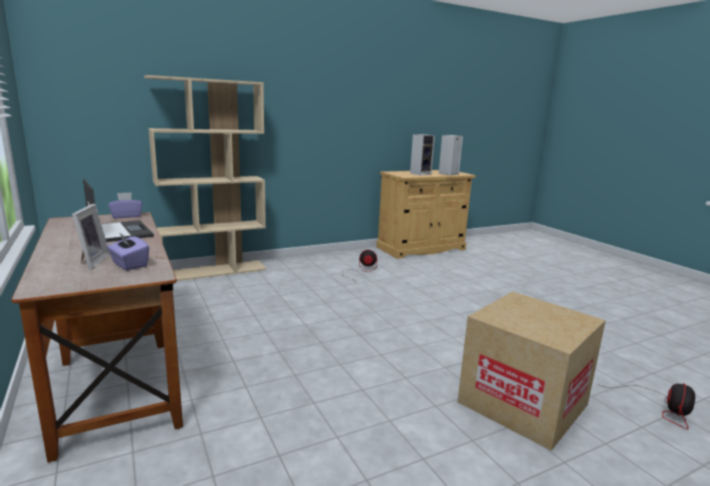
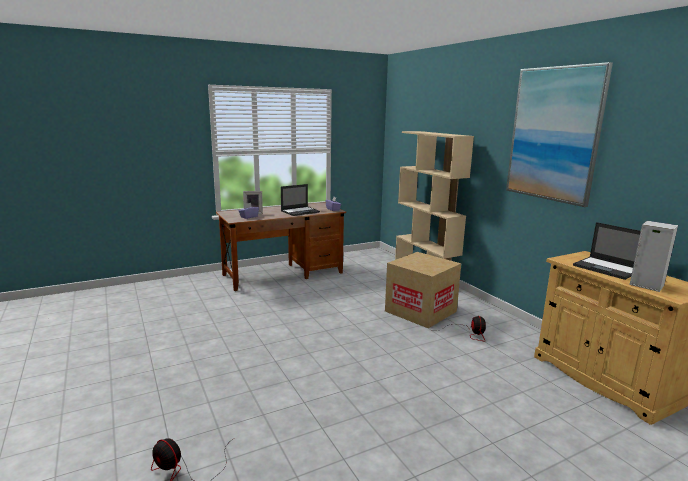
camera: 90 degrees right, 0 degrees up
(343, 81) = (554, 134): none -> picture
(420, 173) = (607, 268): speaker -> laptop
(522, 403) = (220, 387): cardboard box -> cardboard box (420, 311)

